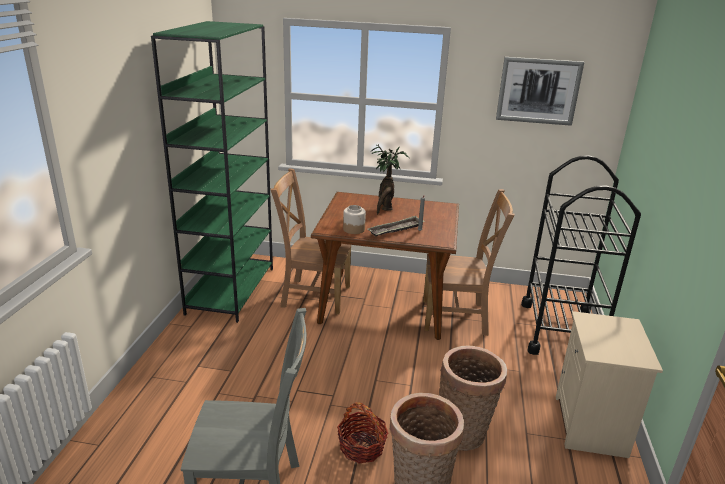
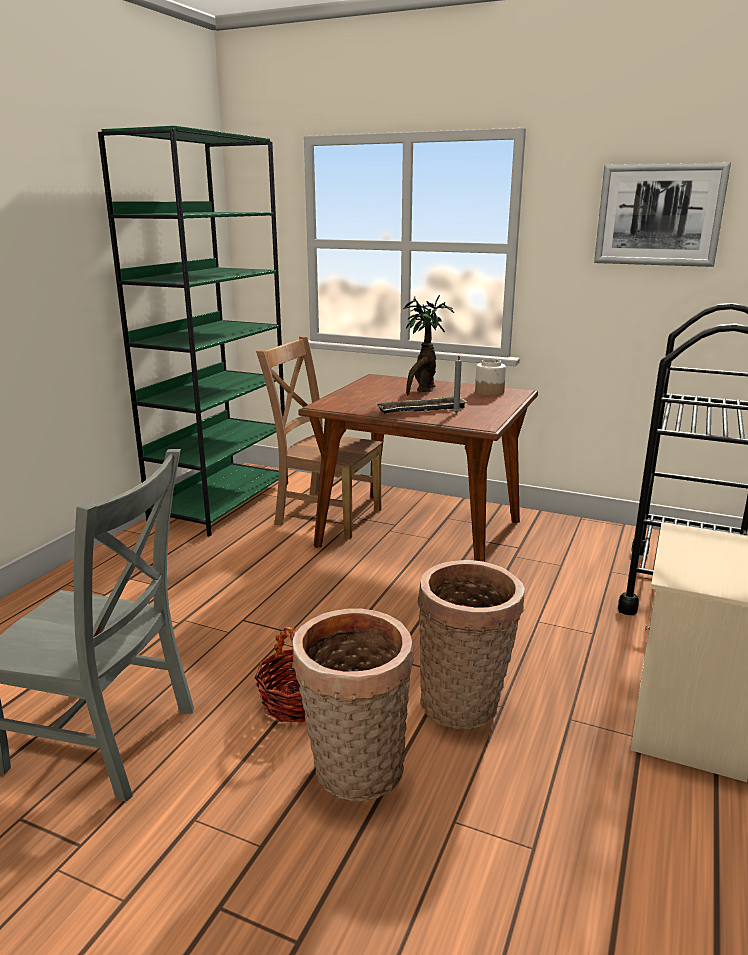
camera: 15 degrees right, 5 degrees down
(354, 229) = (361, 407): jar -> jar (489, 392)
(457, 317) = (523, 557): brown chair -> none

